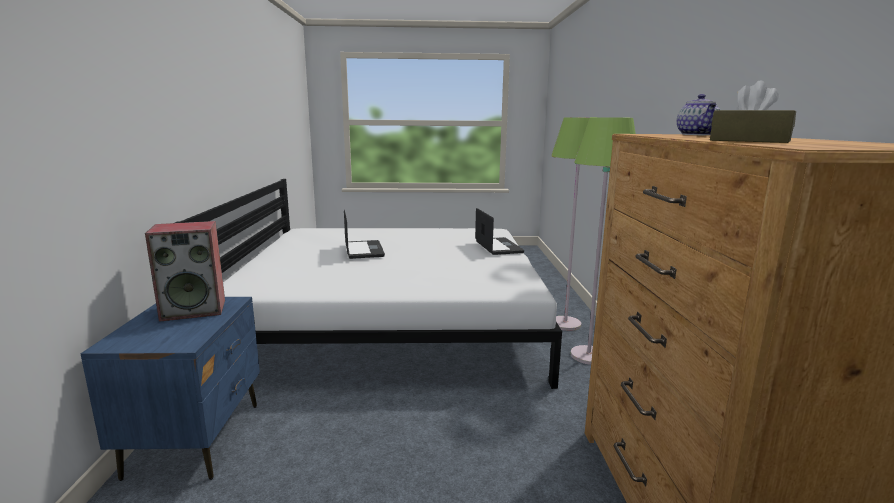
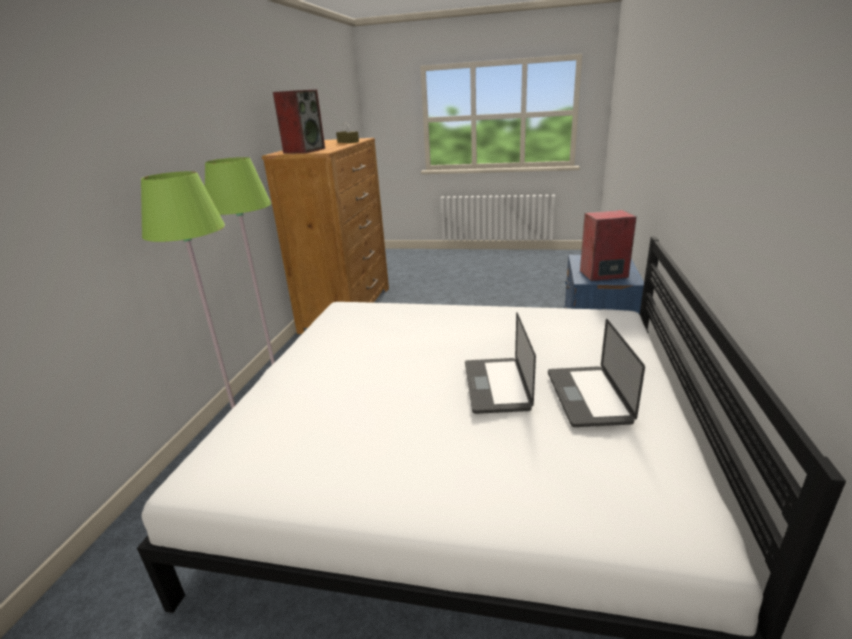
camera: 165 degrees left, 10 degrees up
(498, 247) = (282, 388): laptop -> laptop (588, 397)
(697, 135) = (304, 151): teapot -> speaker

